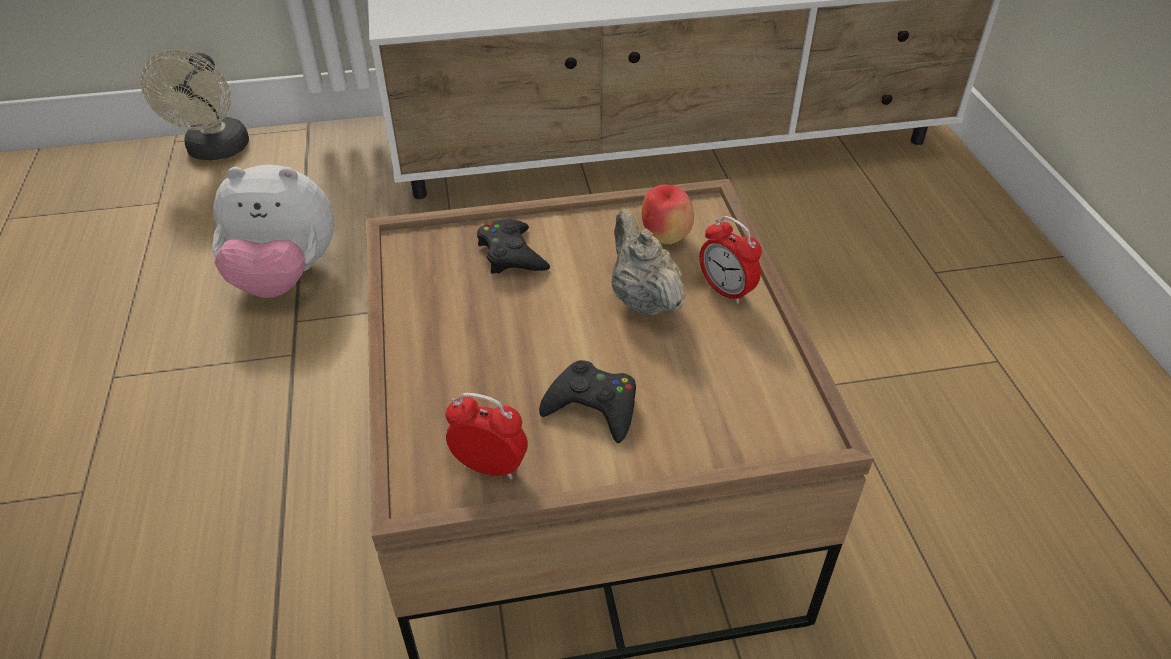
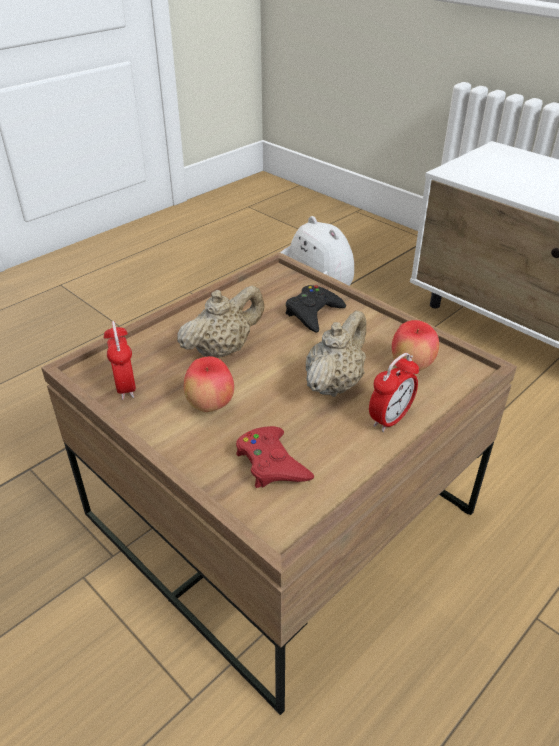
camera: 55 degrees right, 5 degrees down
(216, 151) = (367, 225): beige fan -> none
(503, 353) = (223, 350): none -> beige teapot
(593, 406) = (210, 406): black game controller -> apple
(721, 400) = (271, 463): none -> red game controller
(726, 291) = (390, 419): alarm clock -> alarm clock turned 150 degrees counterclockwise

